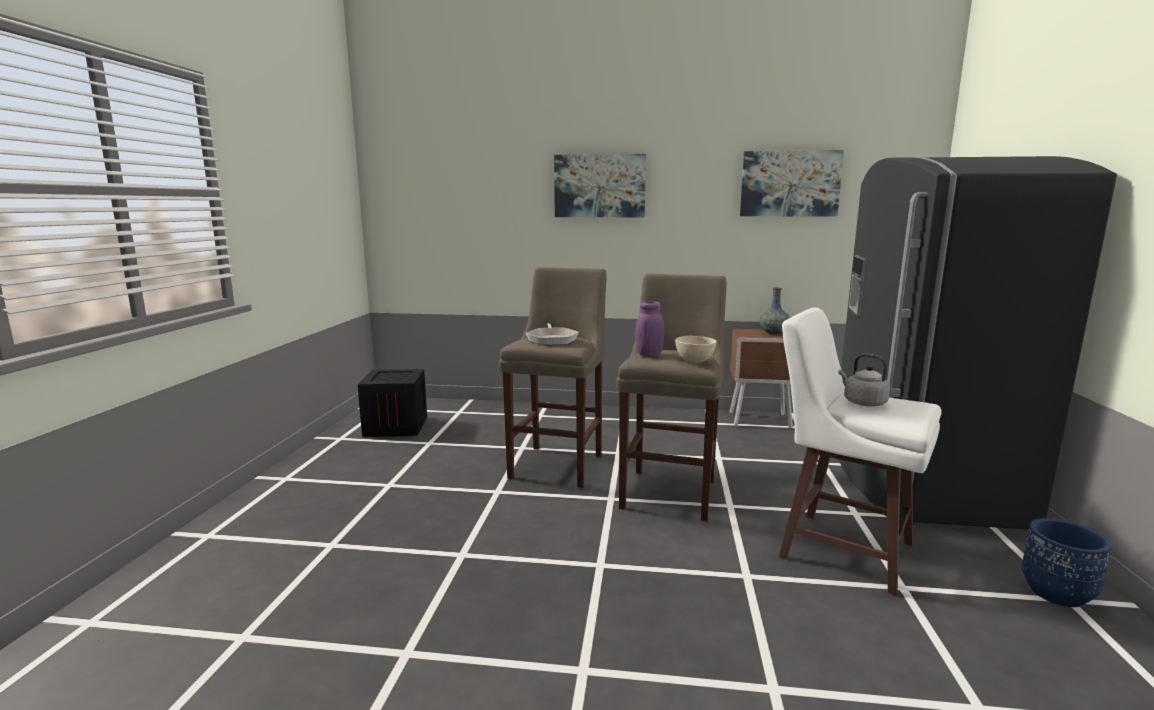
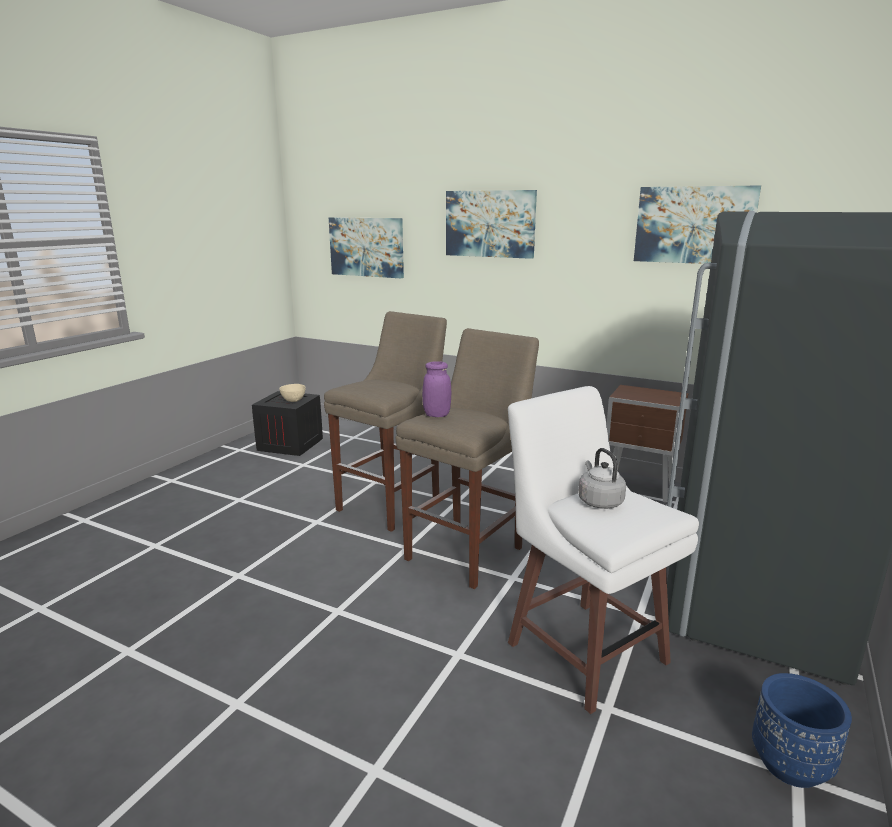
camera: 20 degrees right, 5 degrees up
(462, 212) = (367, 247): none -> picture
(552, 339) = (377, 386): frying pan -> none
(694, 361) = (468, 428): beige bowl -> beige bowl (293, 400)
(774, 333) = (658, 395): vase -> none

